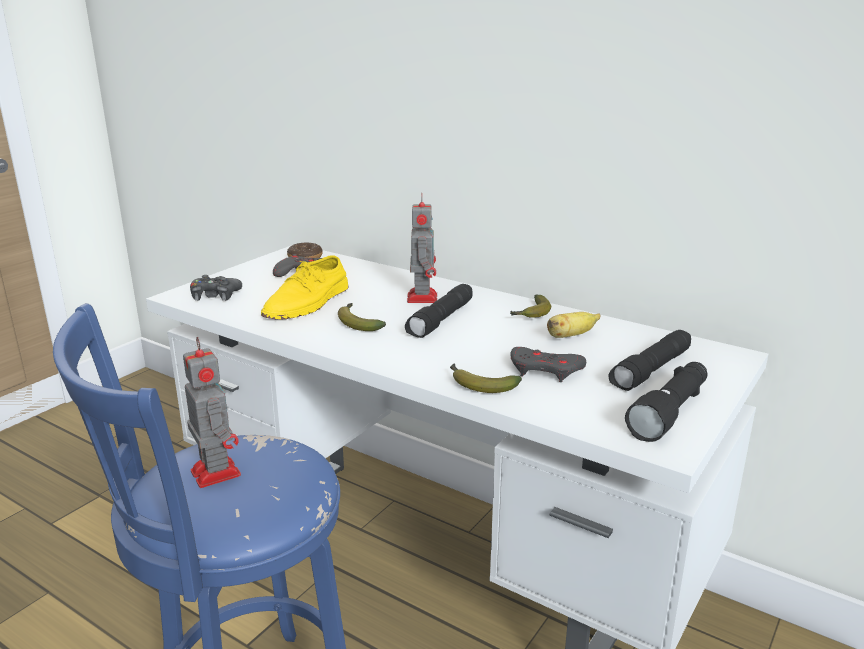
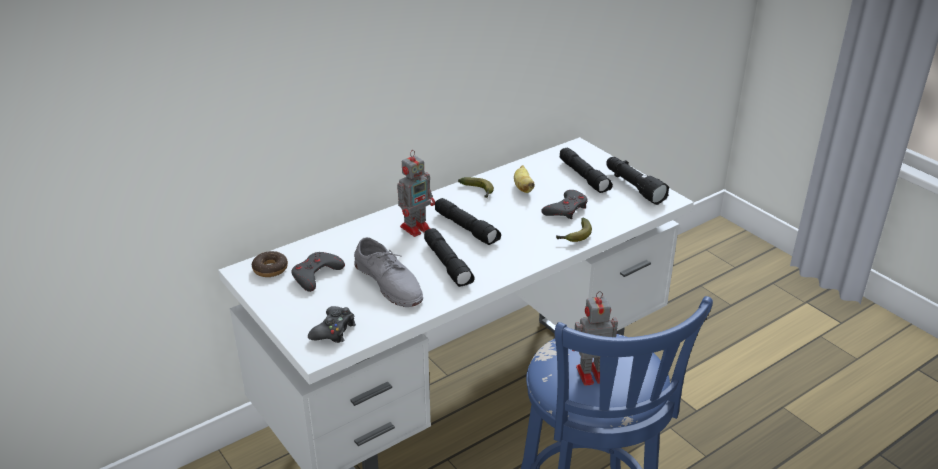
camera: 70 degrees left, 10 degrees up
(308, 302) = (389, 282): yellow shoe -> grey shoe
(358, 323) = (448, 264): banana -> black flashlight
(422, 297) = (416, 227): toy robot -> toy robot turned 120 degrees clockwise

